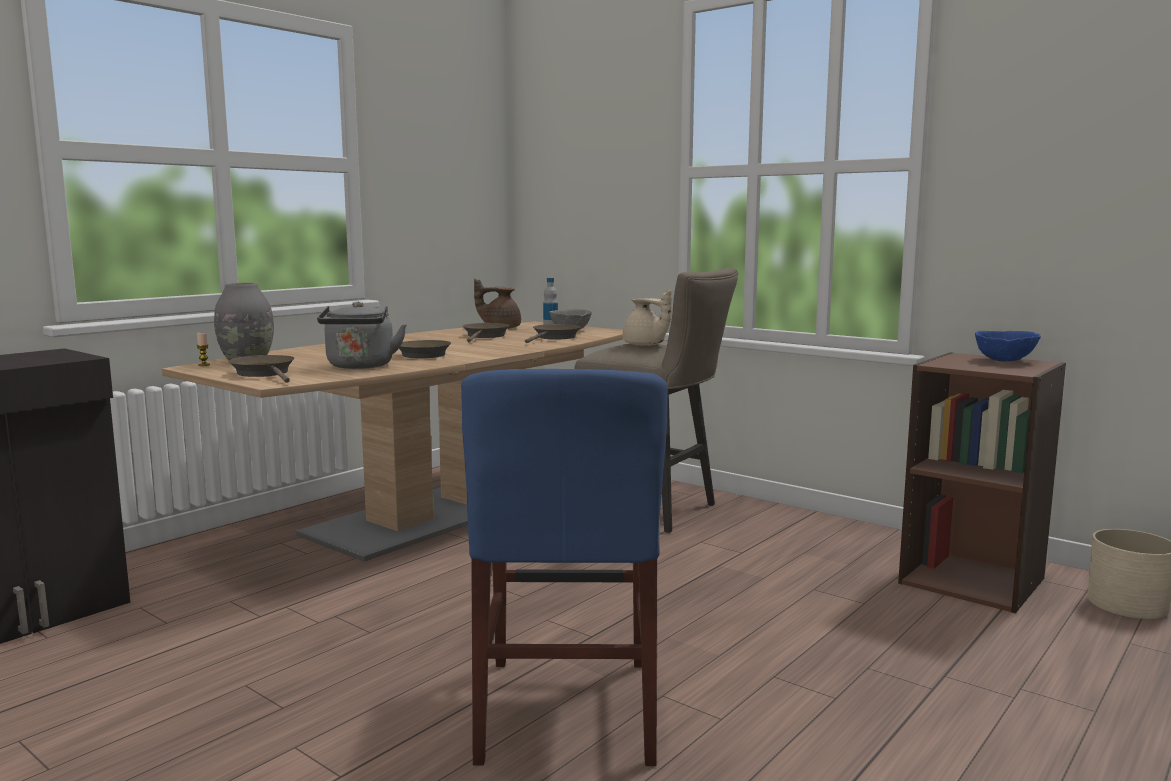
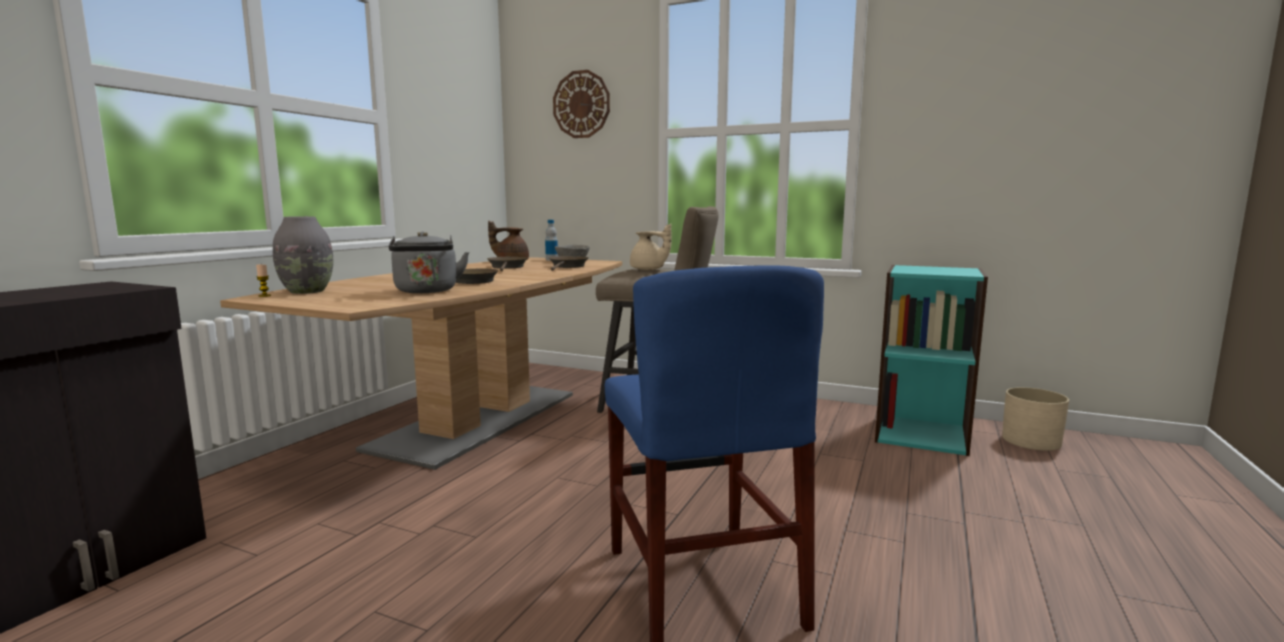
camera: 15 degrees left, 0 degrees up
(265, 373) = (338, 300): brown frying pan -> none
(594, 136) = (581, 104): none -> wall clock
(972, 580) = (921, 434): brown bookcase -> turquoise bookcase
(1005, 361) = (941, 268): blue bowl -> none

